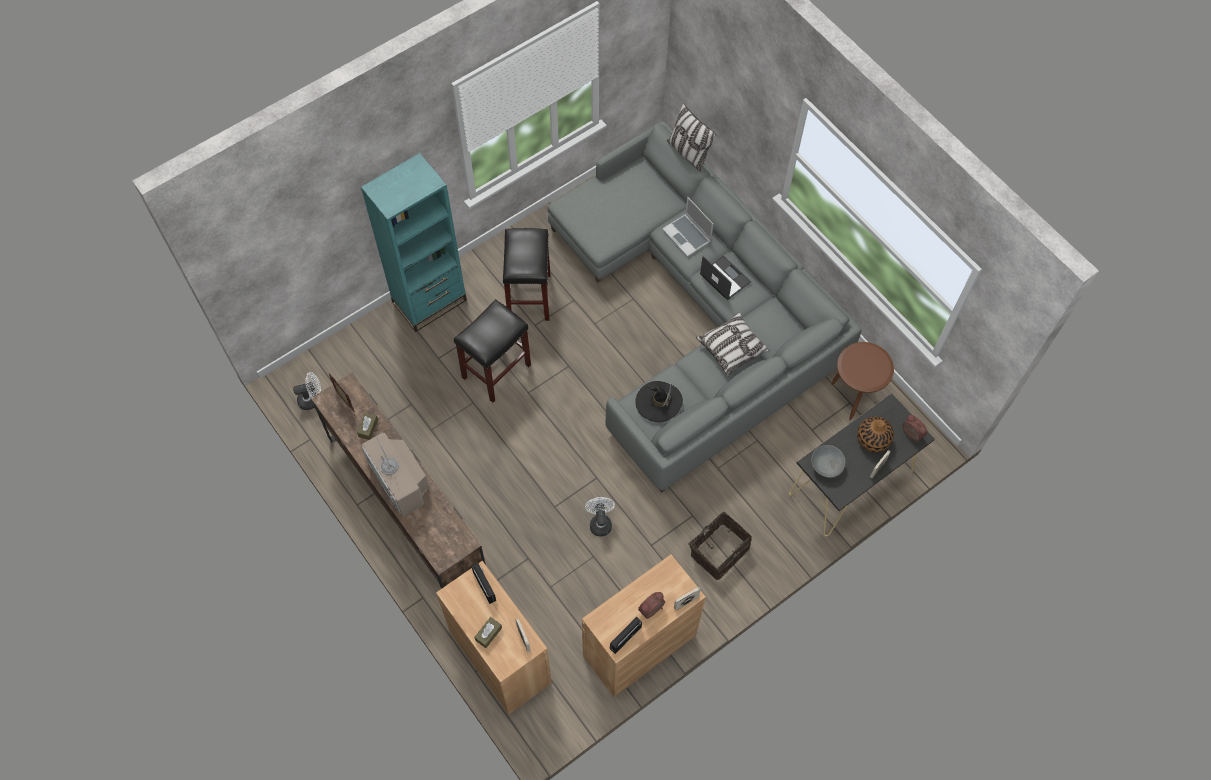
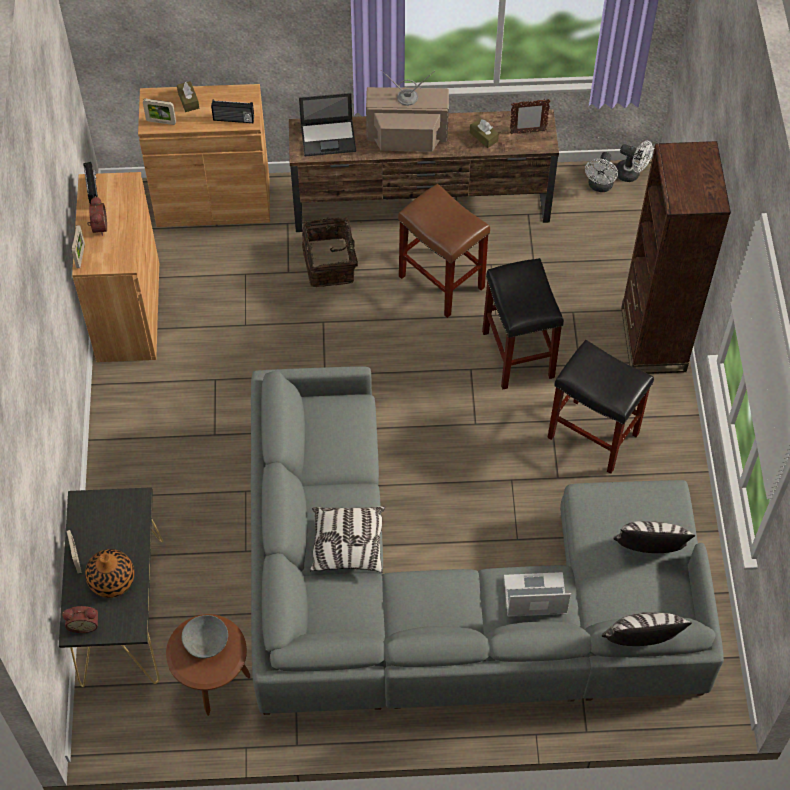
camera: 125 degrees right, 5 degrees down
(429, 301) = (653, 339): turquoise bookcase -> brown bookcase
(467, 451) = (442, 282): none -> brown stool
(600, 522) = (275, 350): white fan -> white fan (631, 174)
(612, 196) = (649, 550): none -> pillow
(658, 402) = (338, 430): black hat -> none
(718, 550) = (159, 434): basket -> basket (330, 263)
(724, 278) = (445, 598): laptop -> laptop (329, 138)
(826, 465) = (124, 512): grey bowl -> grey bowl (207, 642)

